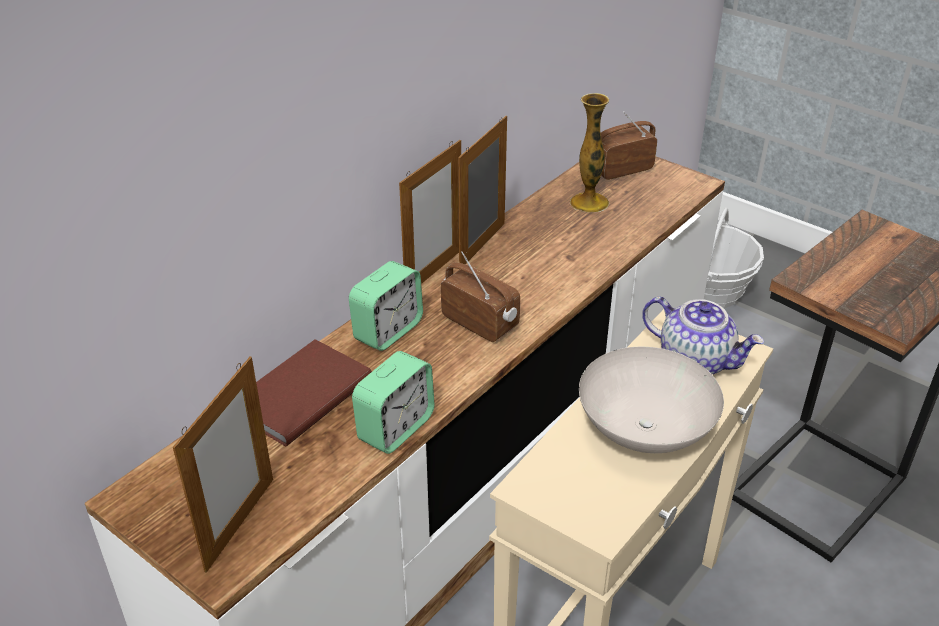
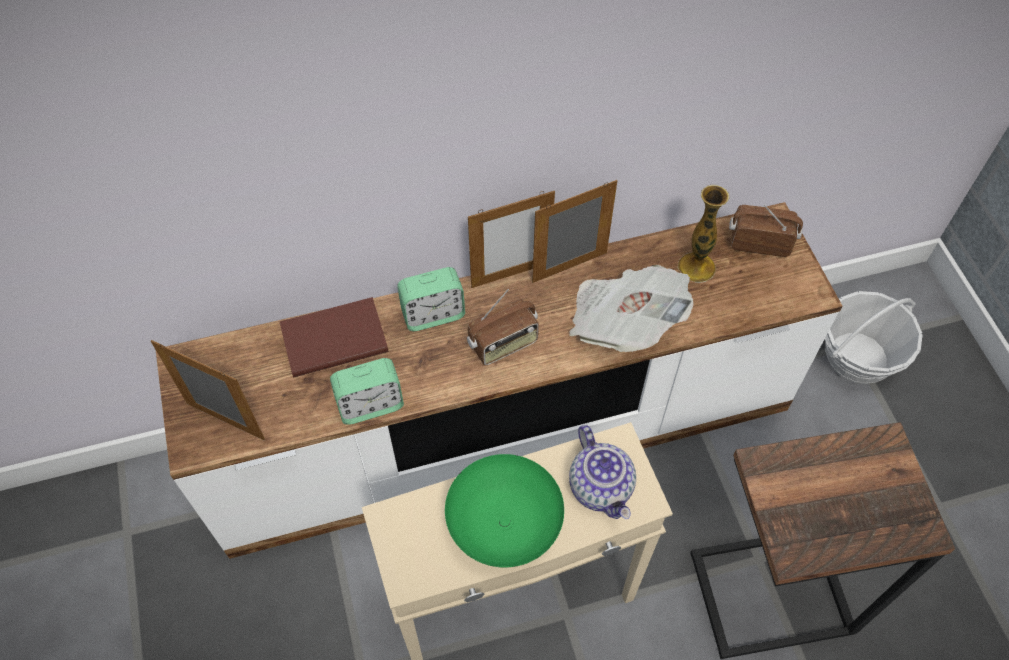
camera: 35 degrees right, 20 degrees up
(240, 523) = (225, 421): picture frame -> picture frame turned 120 degrees counterclockwise
(480, 322) = (503, 344): radio -> radio turned 75 degrees clockwise
(570, 261) = (623, 322): none -> newspaper
(647, 432) = (505, 526): white bowl -> green bowl

